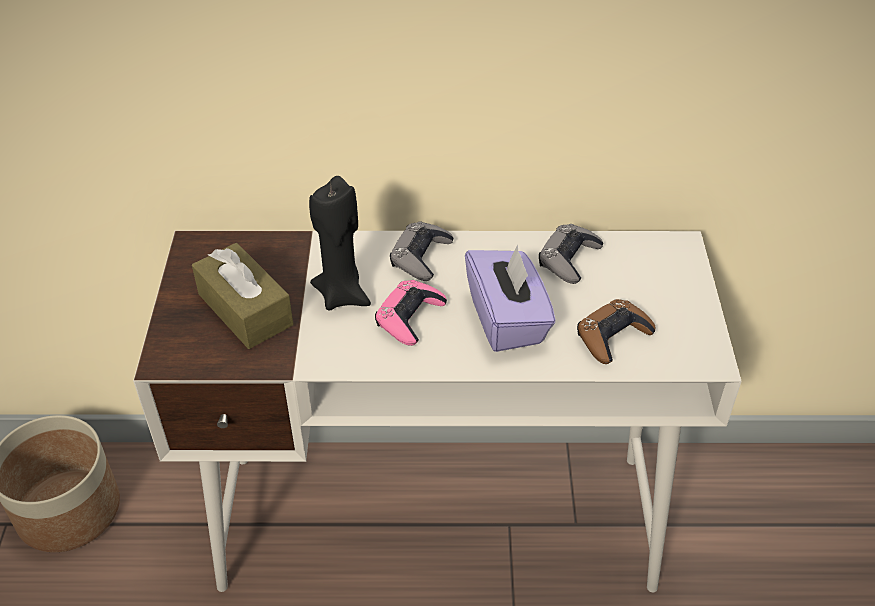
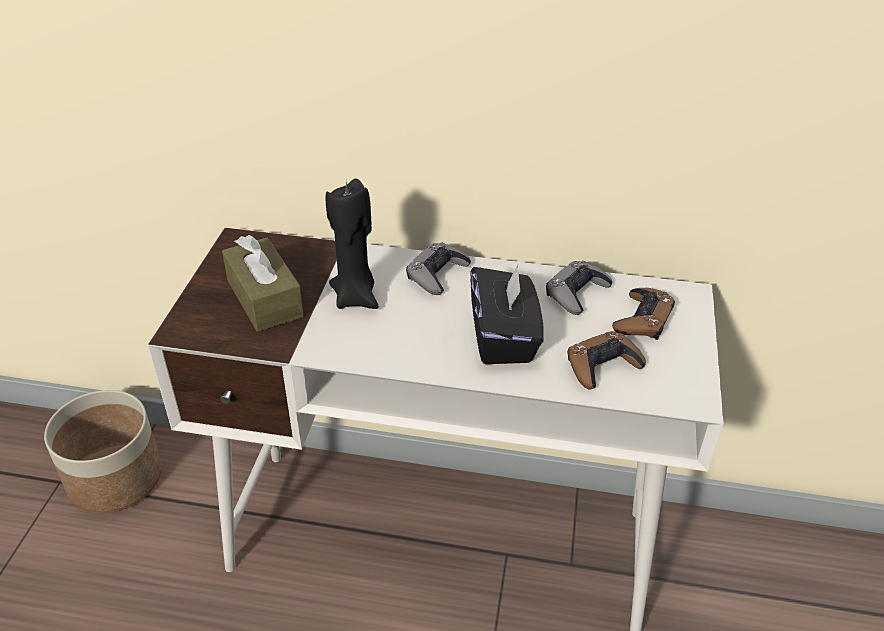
camera: 10 degrees right, 5 degrees down
(410, 317) = (412, 324): pink game controller -> none
(507, 319) = (503, 338): purple tissue box -> black tissue box
(641, 279) = (643, 319): none -> brown game controller

